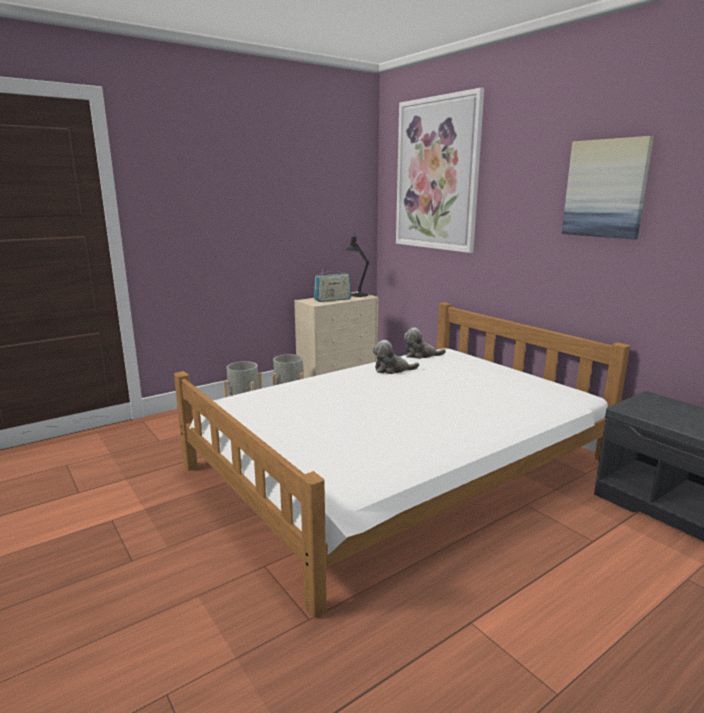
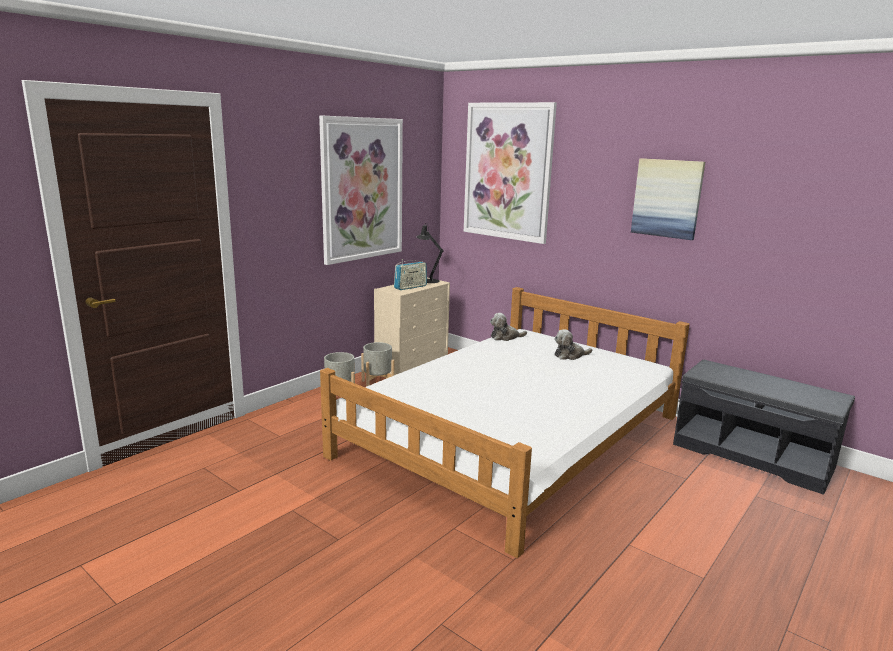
camera: 15 degrees left, 0 degrees up
(278, 195) = (362, 189): none -> picture
(392, 369) = (491, 353): plush toy -> plush toy (570, 355)

